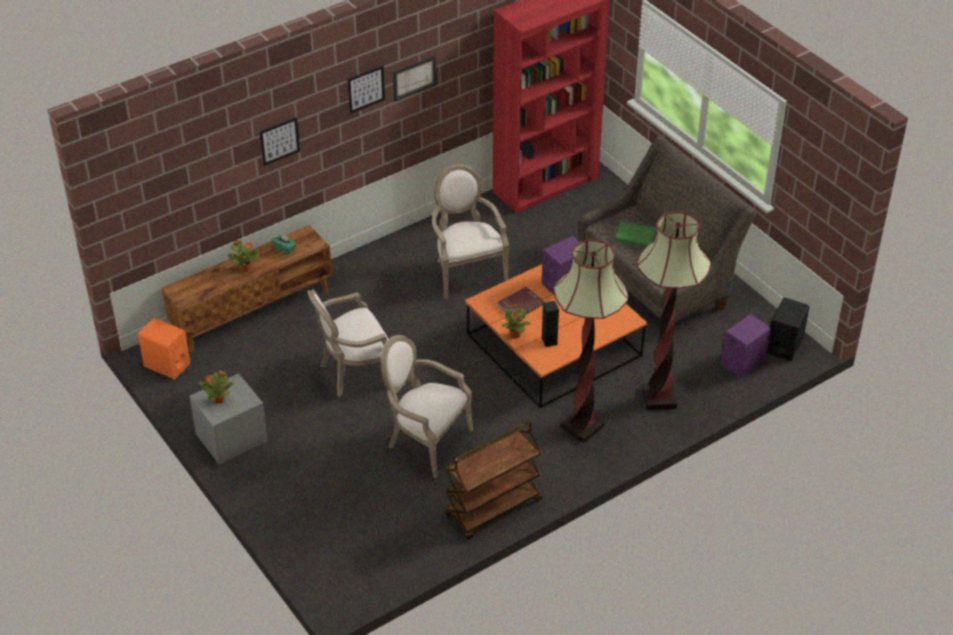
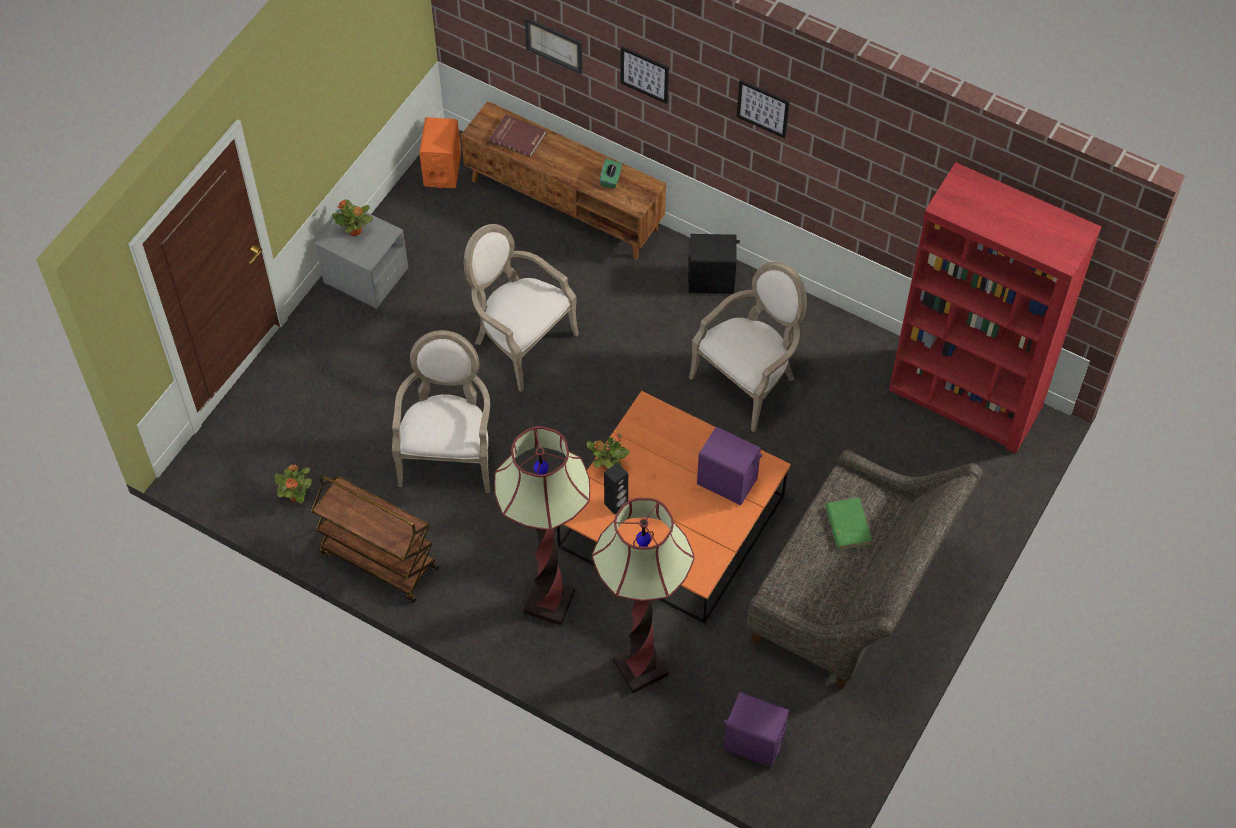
camera: 65 degrees right, 15 degrees up
(244, 268) = (558, 158): potted plant -> potted plant (296, 496)
(414, 78) = (830, 147): picture -> picture (554, 45)
(520, 304) = (663, 449): red book -> red book (518, 137)
(784, 345) = (813, 783): black speaker -> black speaker (711, 280)

